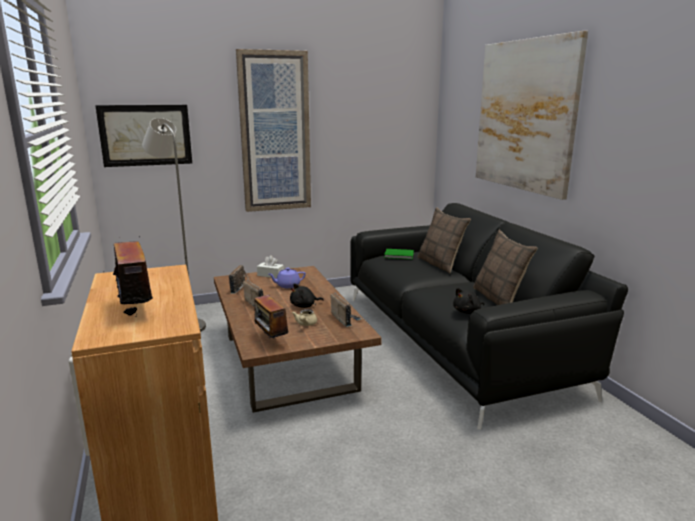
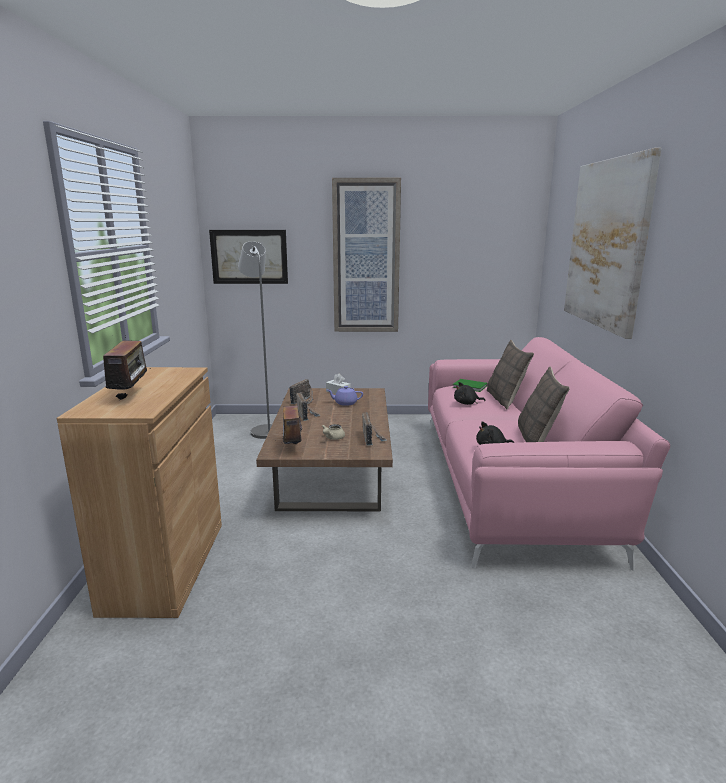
camera: 20 degrees right, 0 degrees up
(304, 306) = (345, 422): black plush toy -> black plush toy (467, 403)
(456, 340) = (510, 481): black sofa -> pink sofa

